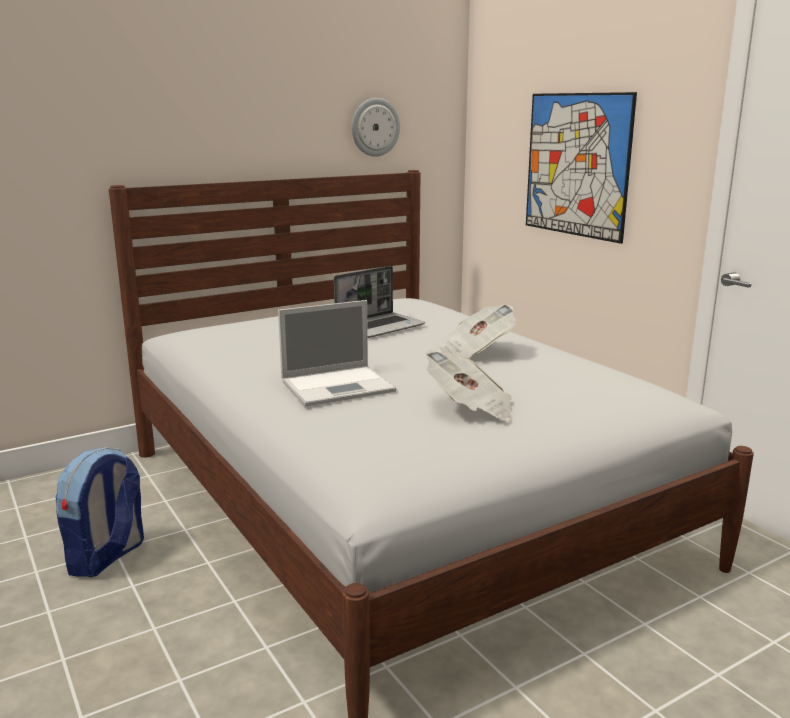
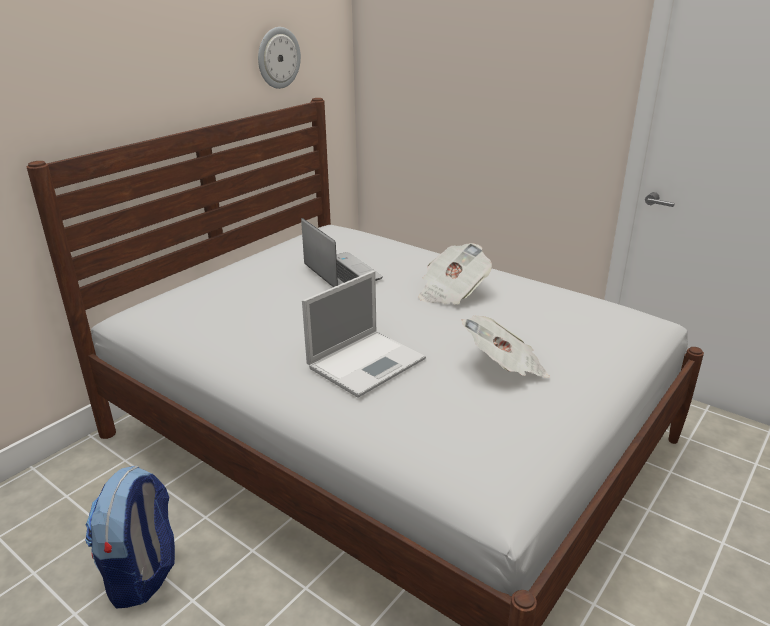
camera: 20 degrees left, 10 degrees up
(380, 327) = (340, 273): laptop -> laptop turned 60 degrees counterclockwise
(576, 165) = (487, 91): picture -> none

